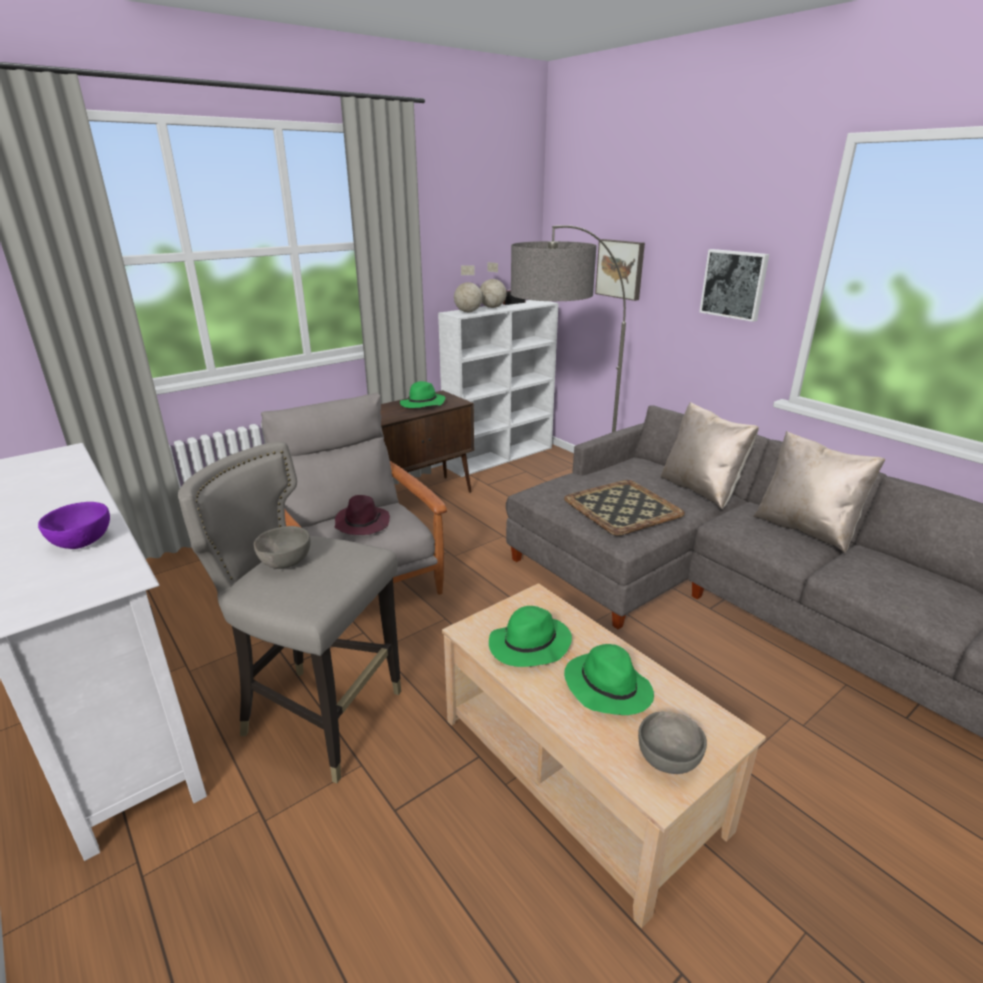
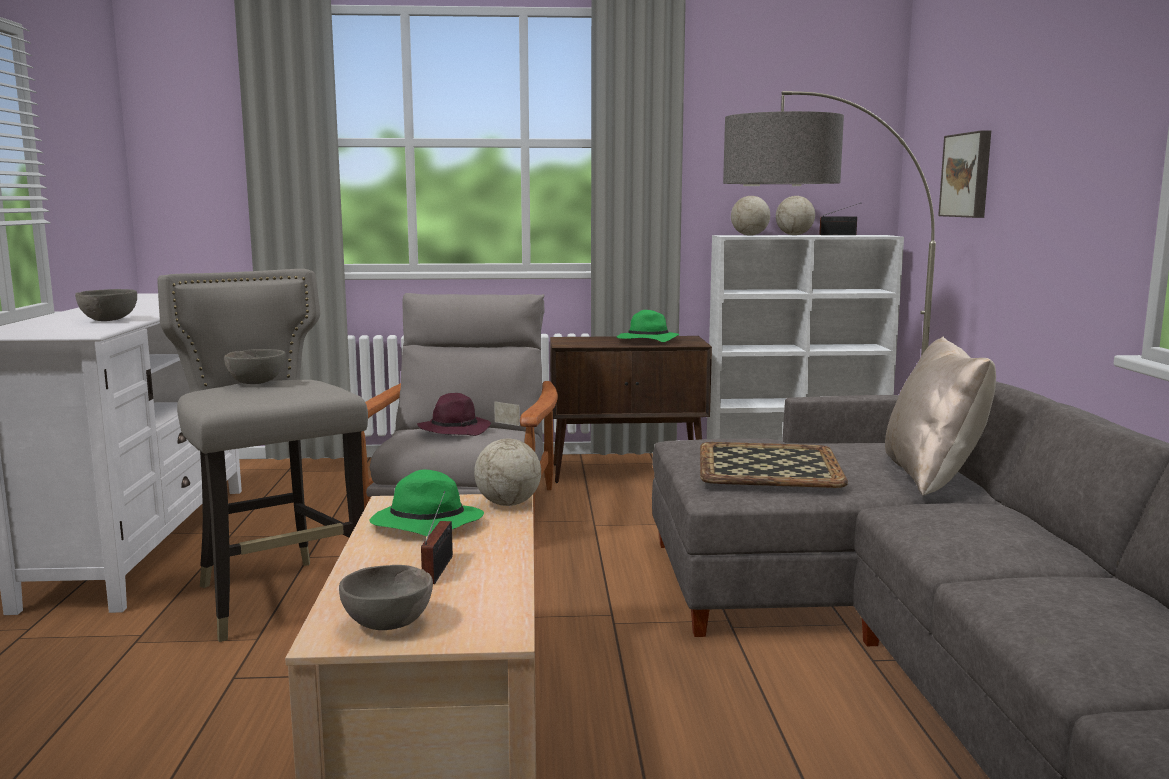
camera: 35 degrees right, 15 degrees down
(81, 543) = (108, 320): purple bowl -> grey bowl
(542, 601) = (508, 504): none -> globe
(606, 687) = (440, 568): green hat -> radio
(734, 284) = (1080, 170): picture -> none
(805, 529) = (1033, 538): beige pillow -> none

